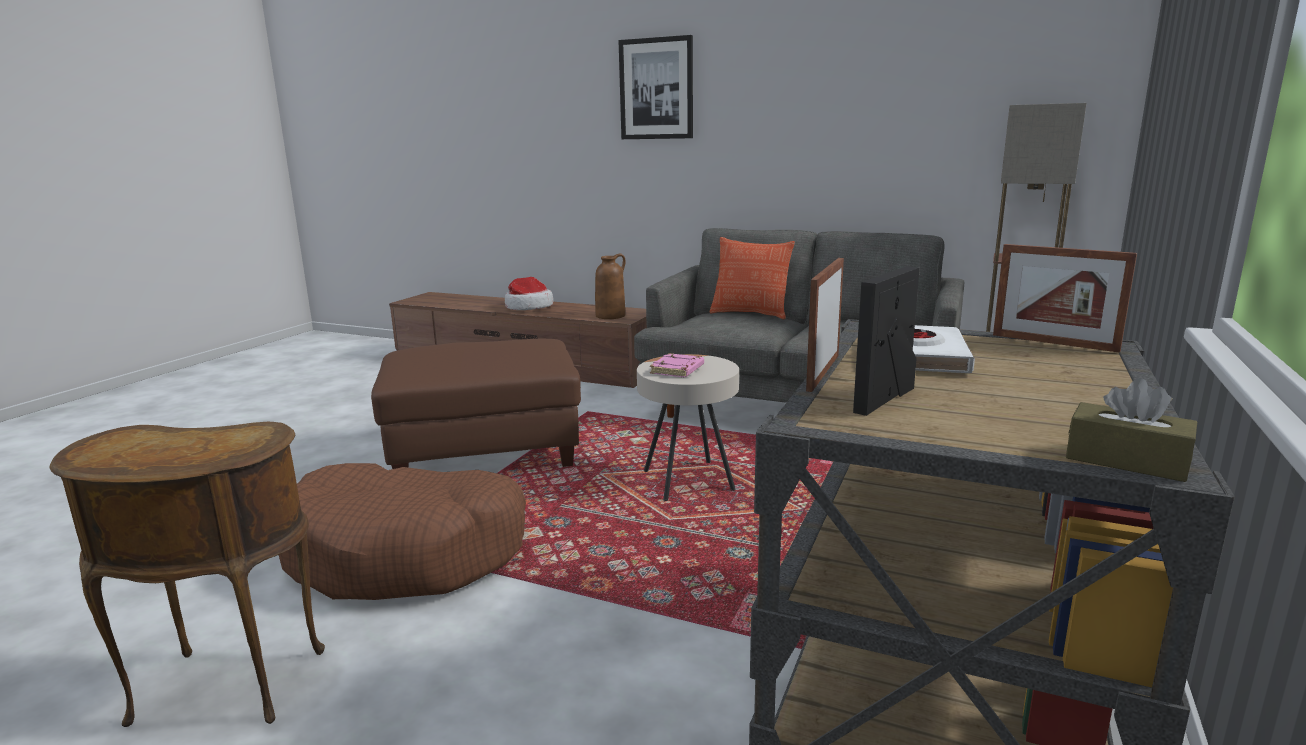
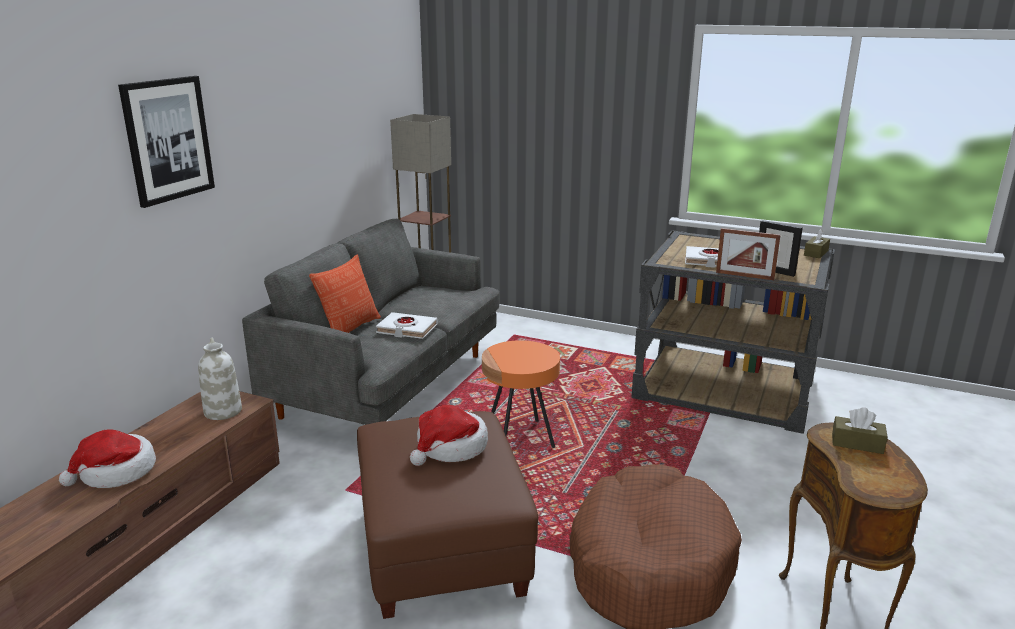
camera: 90 degrees left, 5 degrees up
(211, 443) = (857, 443): none -> brown tissue box
(485, 354) = (450, 447): none -> hat
(610, 316) = (222, 411): brown vase -> white vase
(678, 370) = (526, 359): pink book -> none
(688, 481) = (519, 438): beige side table -> orange side table
(755, 328) = (407, 329): none -> white book
(1054, 343) = (679, 240): picture frame -> none

